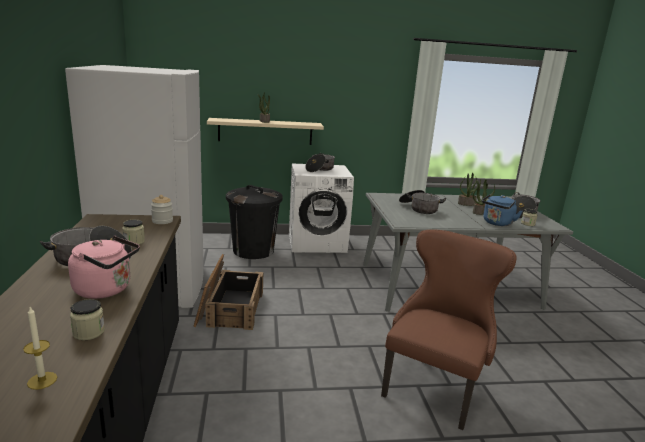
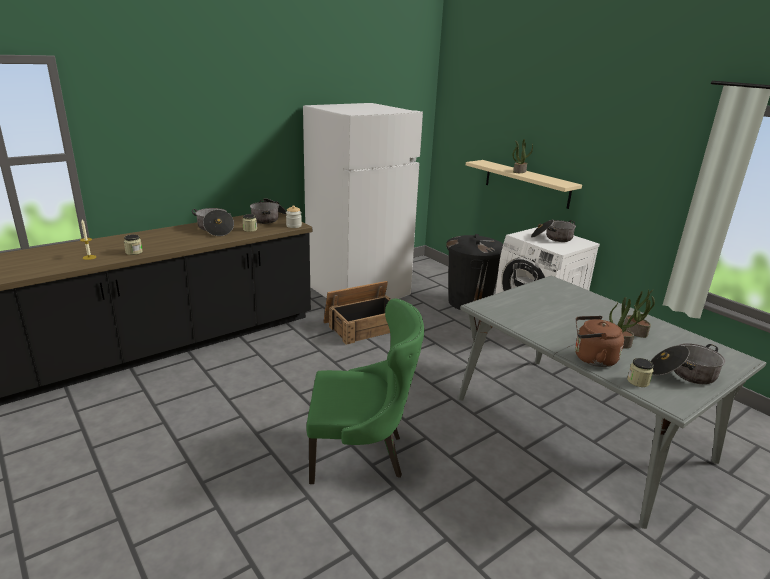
camera: 60 degrees right, 5 degrees up
(106, 290) = (181, 242): pink kettle -> none
(419, 208) = (550, 307): cooking pot -> cooking pot (269, 218)
(434, 385) = (361, 455): brown chair -> green chair
(497, 223) = (592, 359): blue kettle -> brown kettle

